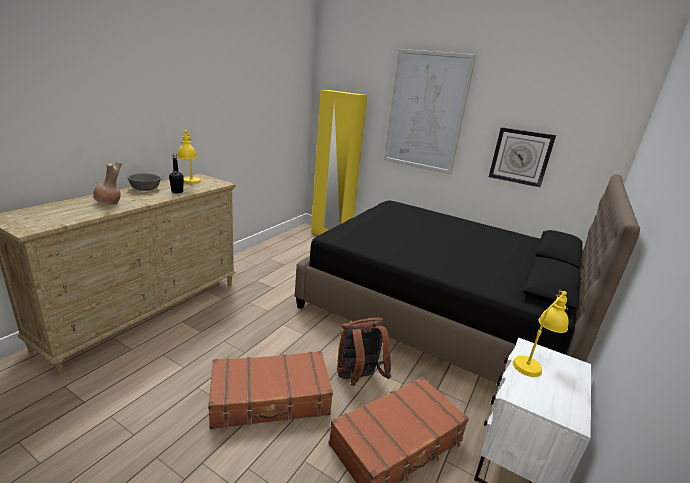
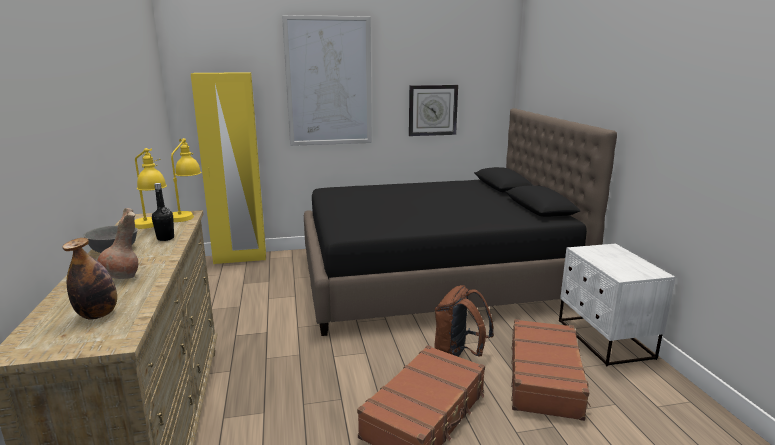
camera: 40 degrees left, 5 degrees down
(57, 215) = (98, 315): none -> bottle
(533, 362) = (597, 256): yellow table lamp -> yellow table lamp (186, 214)

